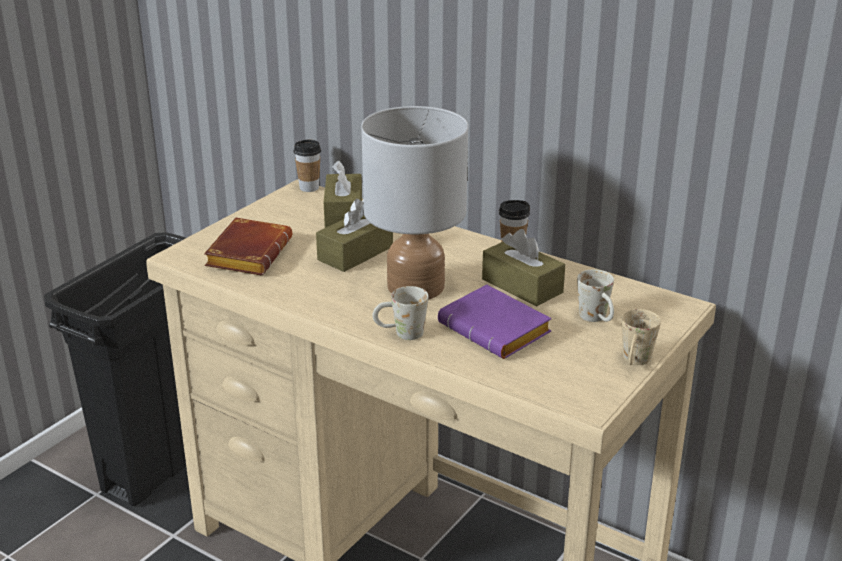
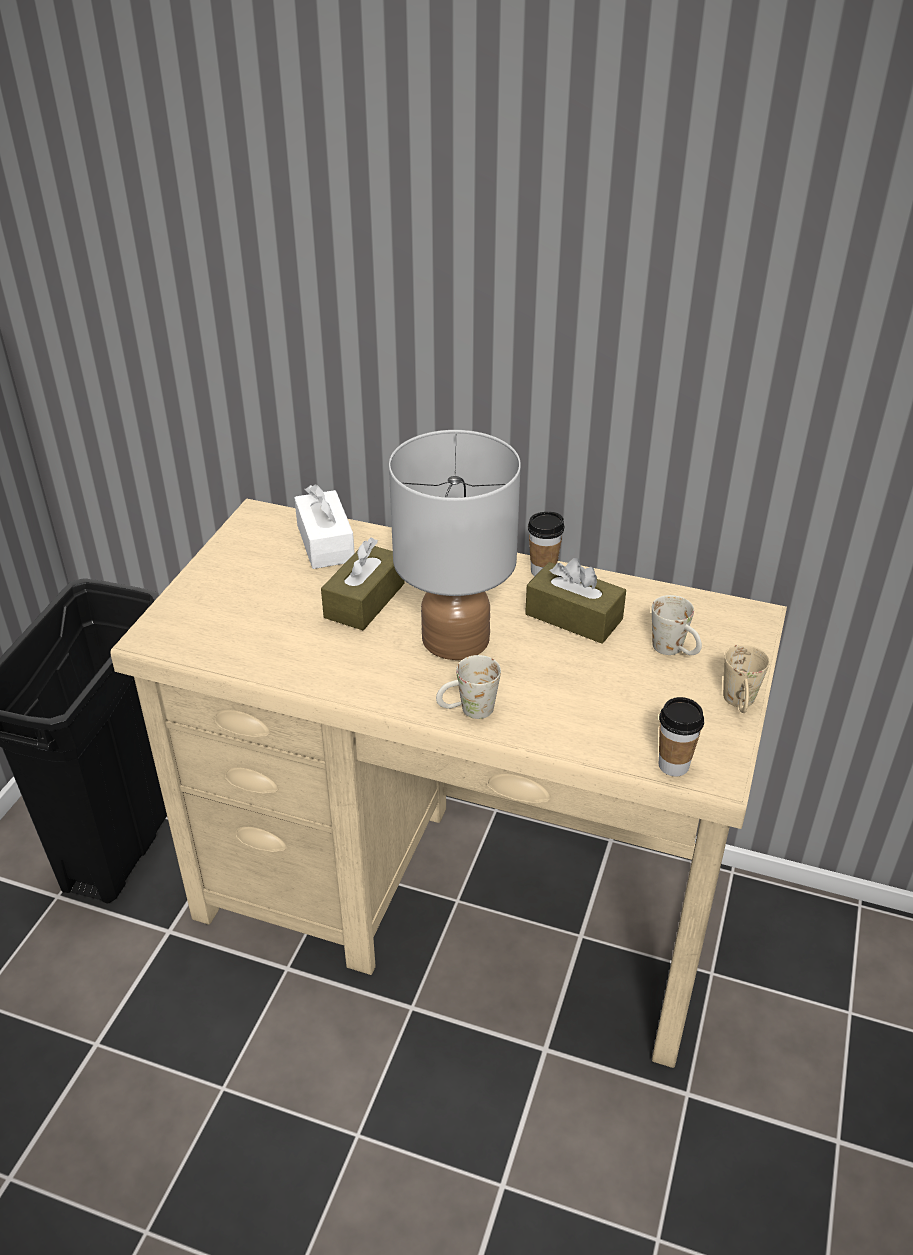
camera: 15 degrees left, 10 degrees up
(248, 253) = (235, 621): brown book -> none
(309, 188) = (267, 510): cup -> cup (673, 765)
(343, 214) = (325, 543): brown tissue box -> white tissue box
(498, 330) = (575, 686): purple book -> none

